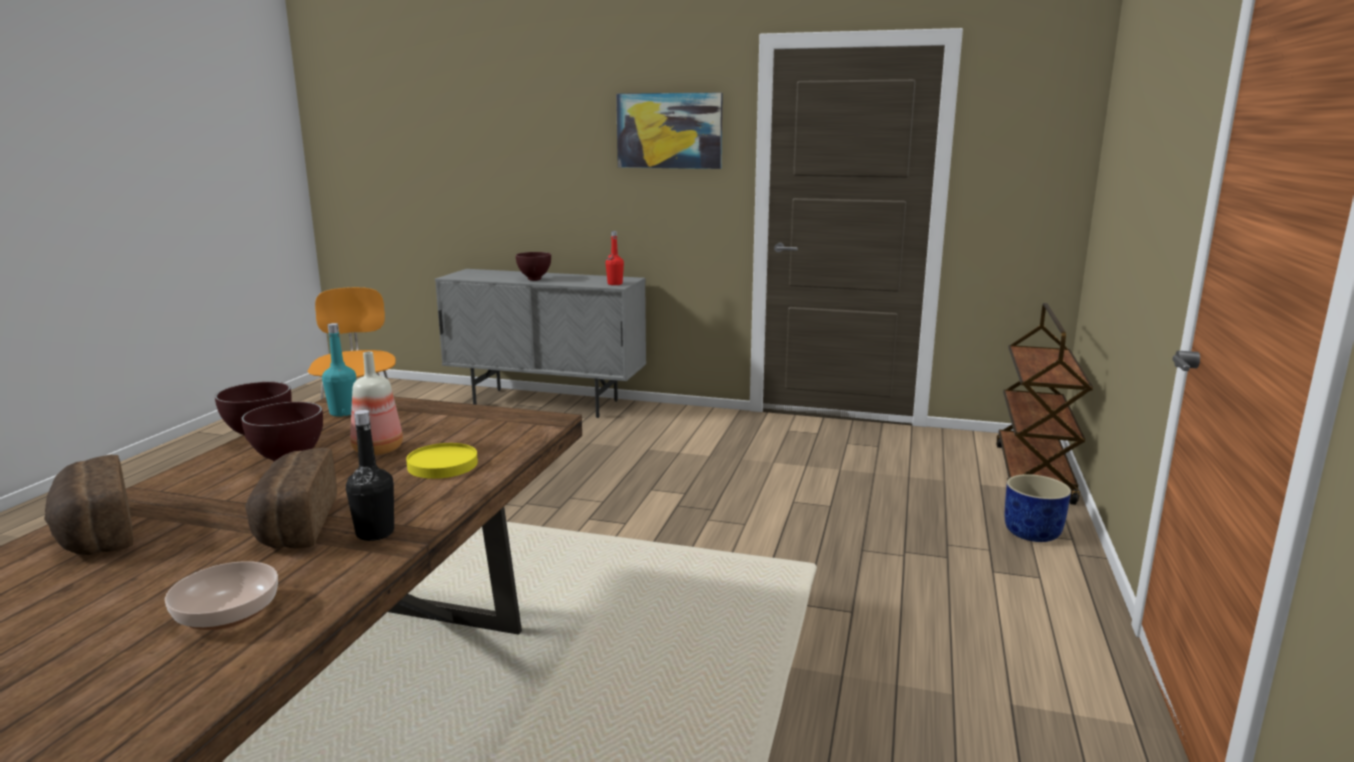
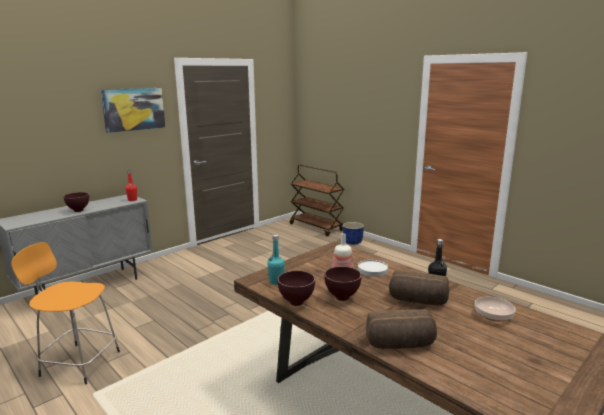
camera: 60 degrees left, 0 degrees up
(442, 465) = (373, 270): yellow plate -> white plate

